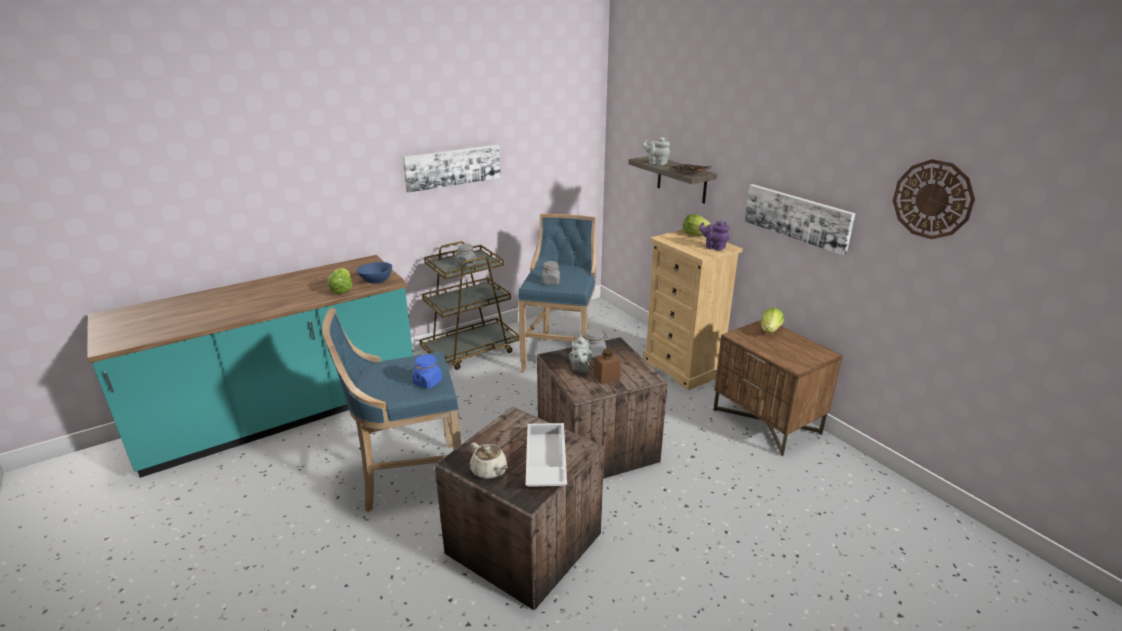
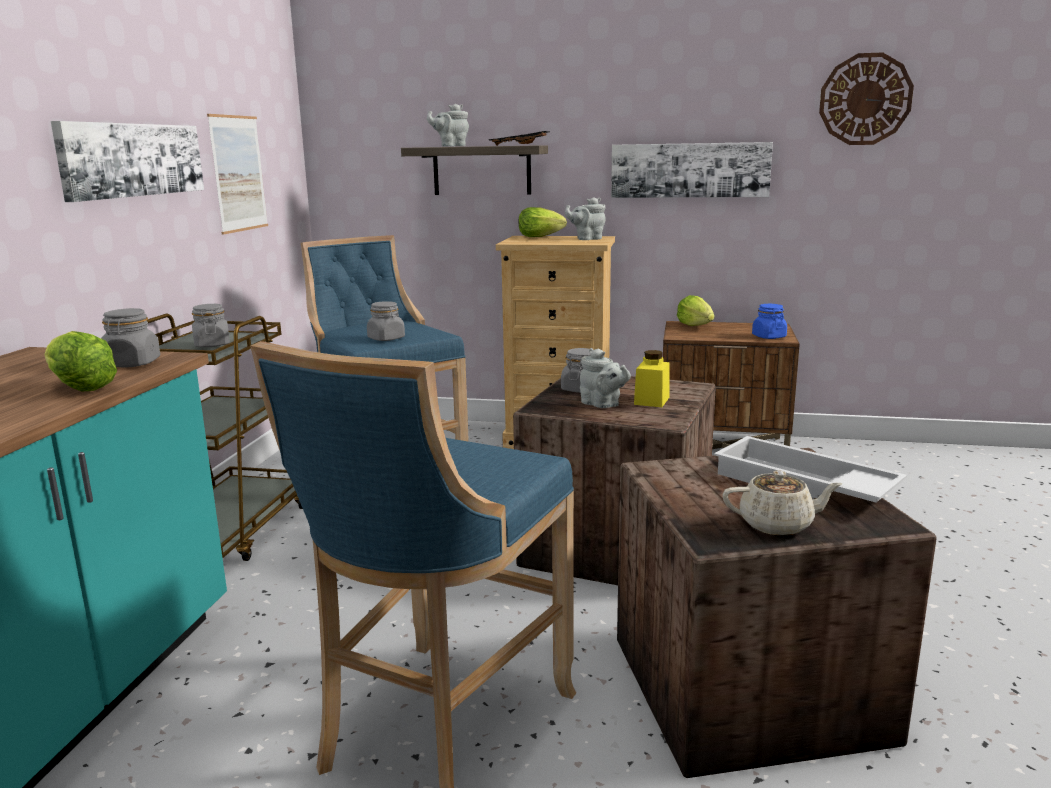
camera: 45 degrees left, 10 degrees down
(376, 280) = (132, 364): blue bowl -> grey jar
(428, 382) = (492, 462): blue jar -> blue jar (768, 337)
(536, 164) = (238, 173): none -> picture
(606, 377) = (651, 400): brown jar -> yellow jar
(713, 247) = (587, 239): purple teapot -> grey teapot

